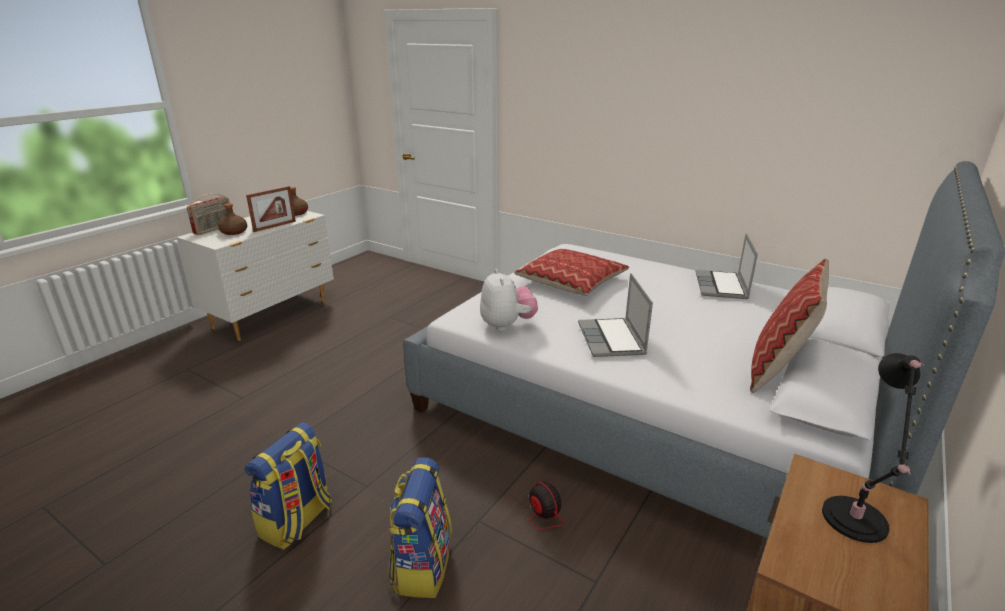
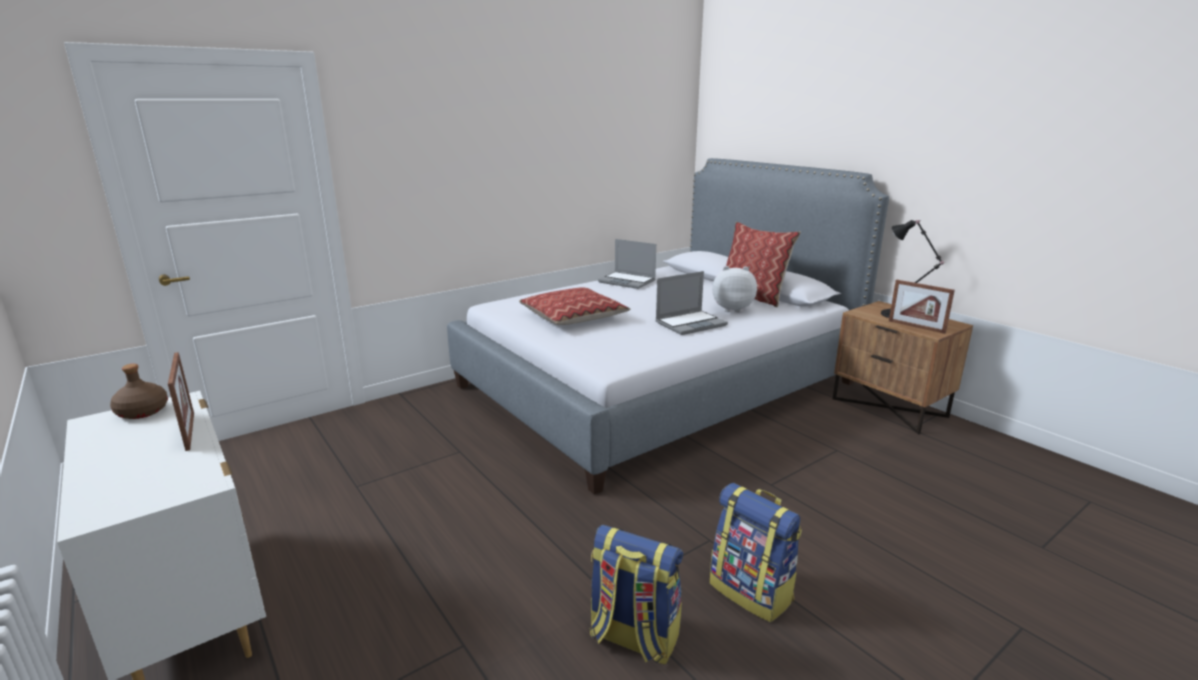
camera: 70 degrees left, 5 degrees down
(214, 229) = (89, 493): radio -> none
(233, 232) = (153, 470): brown bottle -> none
(421, 565) = (817, 519): backpack -> backpack (633, 637)
(507, 325) = (641, 351): plush toy -> plush toy (732, 309)
(525, 517) = (771, 463): fan -> none
(612, 339) = (691, 323): laptop -> laptop turned 45 degrees counterclockwise
(804, 543) = (916, 327): none -> picture frame

